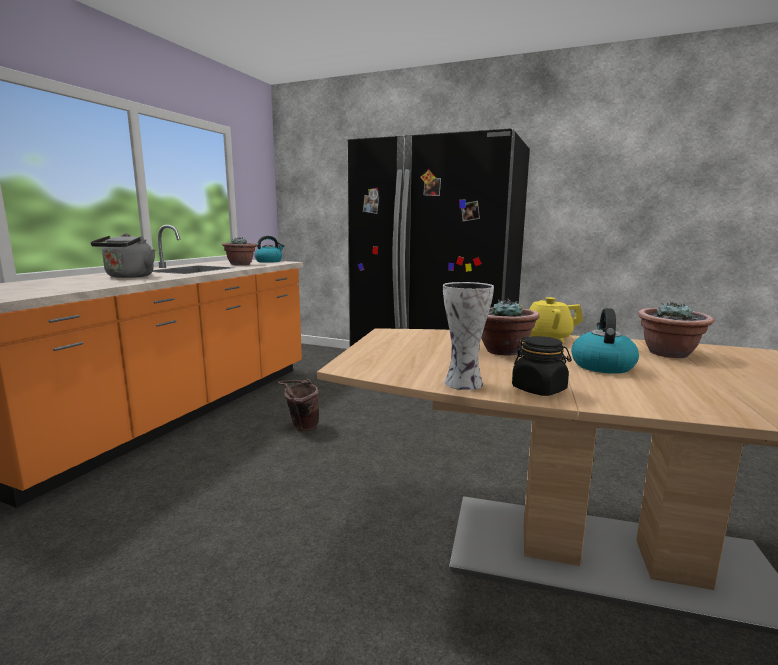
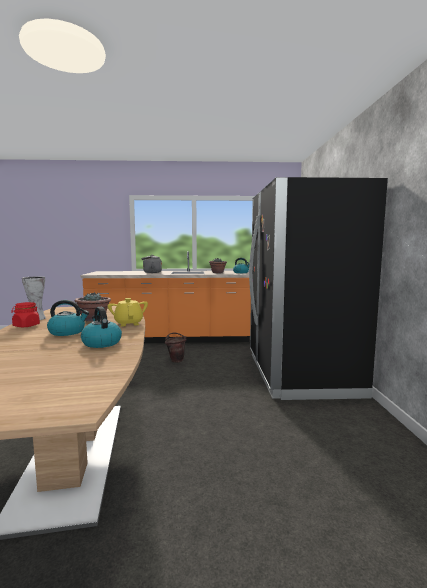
camera: 65 degrees right, 5 degrees down
(539, 389) = (26, 326): black jar -> red jar
(669, 353) = (101, 343): potted plant -> kettle

